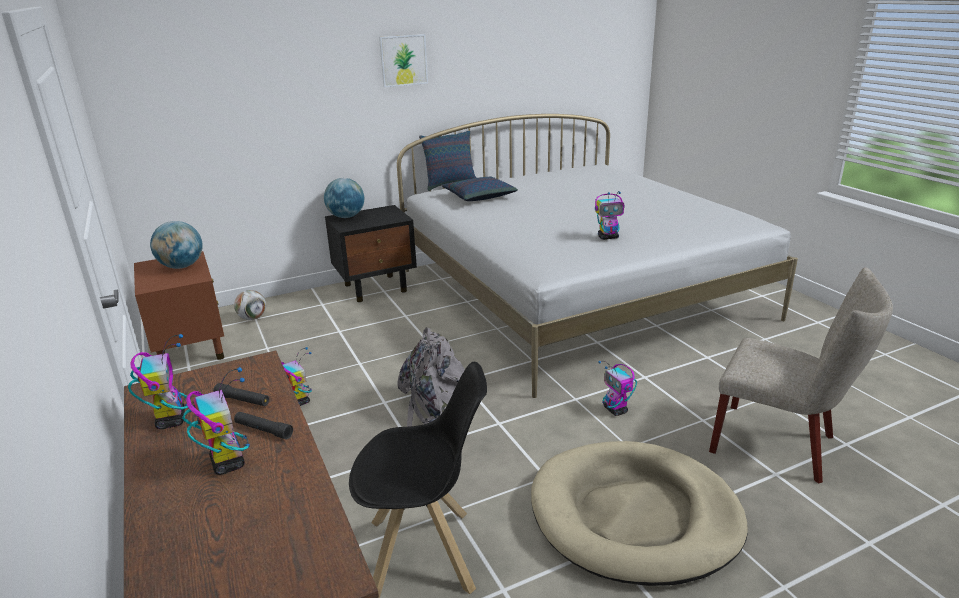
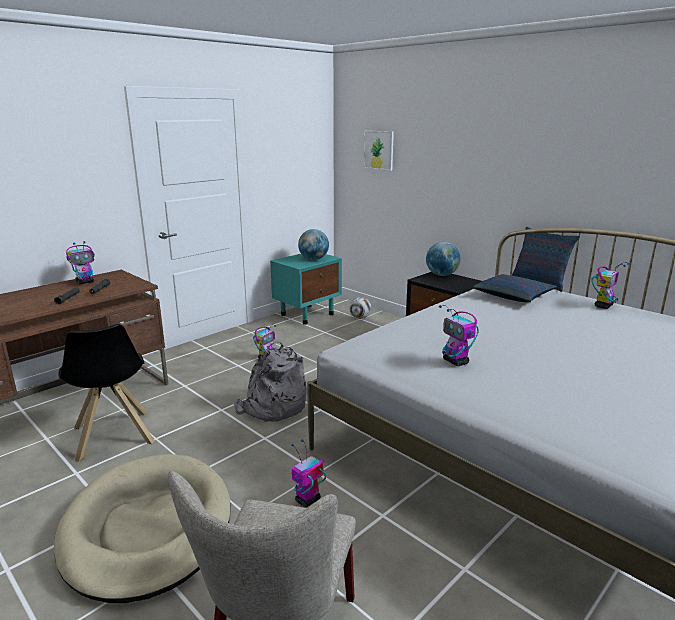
camera: 70 degrees right, 5 degrees down
(191, 351) = (307, 314): brown nightstand -> turquoise nightstand
(227, 462) = (41, 298): toy robot -> toy robot (603, 306)
(403, 60) = (529, 152): picture -> picture (378, 150)

